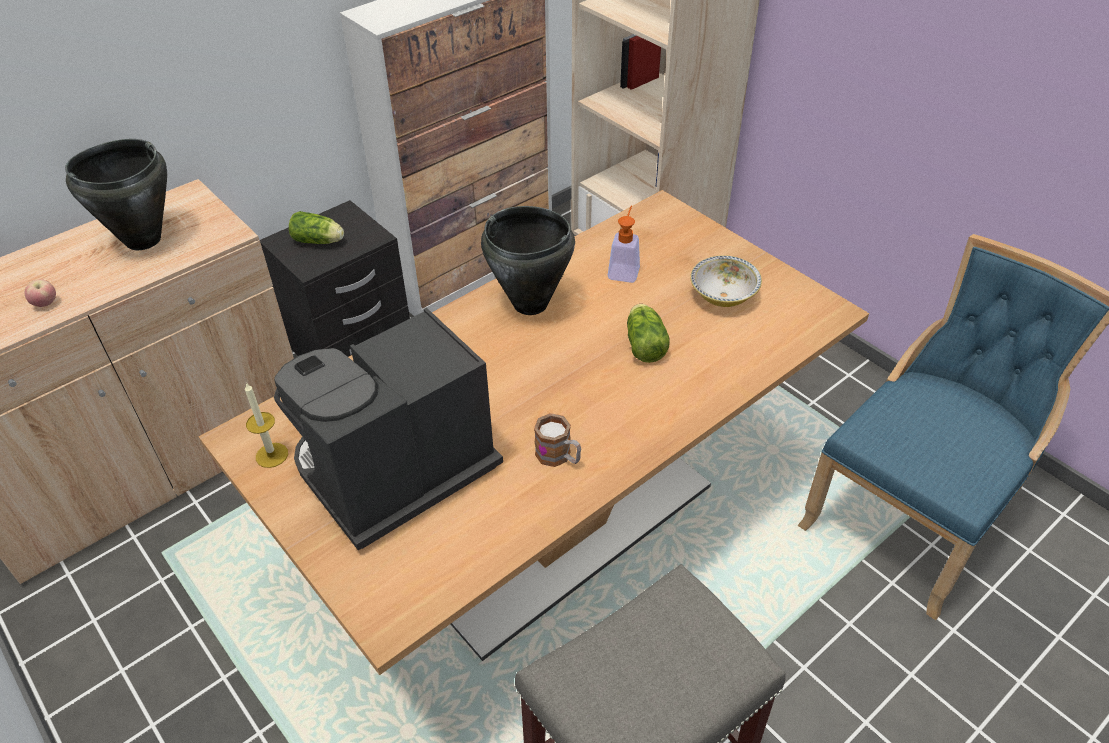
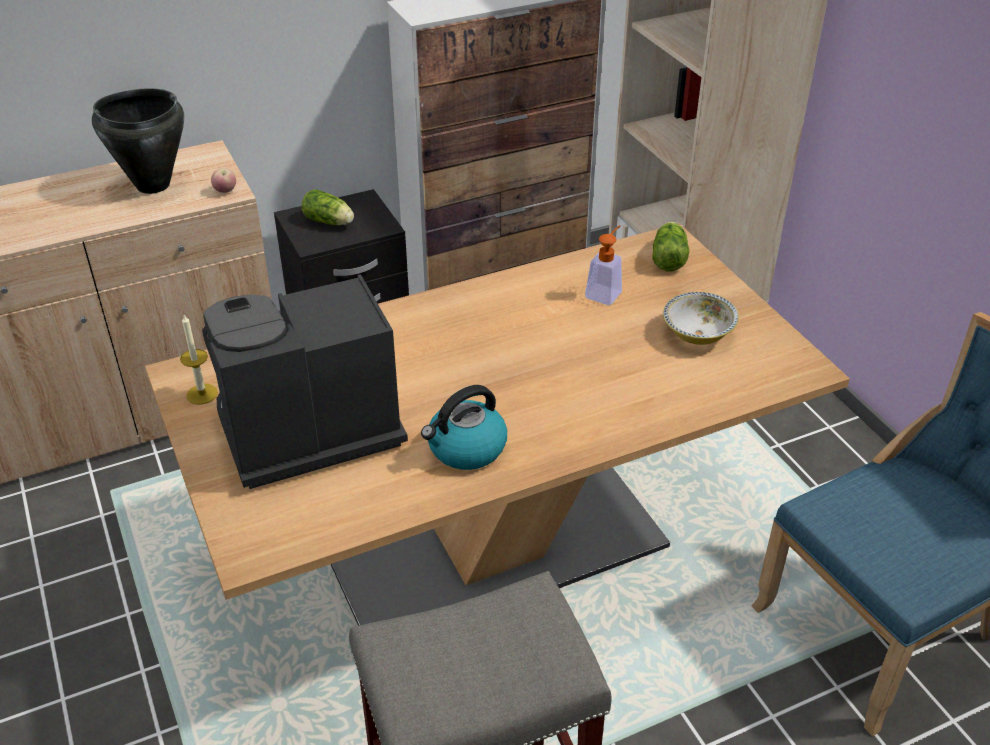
camera: 15 degrees right, 5 degrees down
(46, 304) = (50, 225): apple -> apple (225, 191)
(530, 304) = (497, 307): black cooking pot -> none
(559, 457) = (466, 449): mug -> kettle
(644, 343) = (596, 363): lettuce -> lettuce (669, 257)

